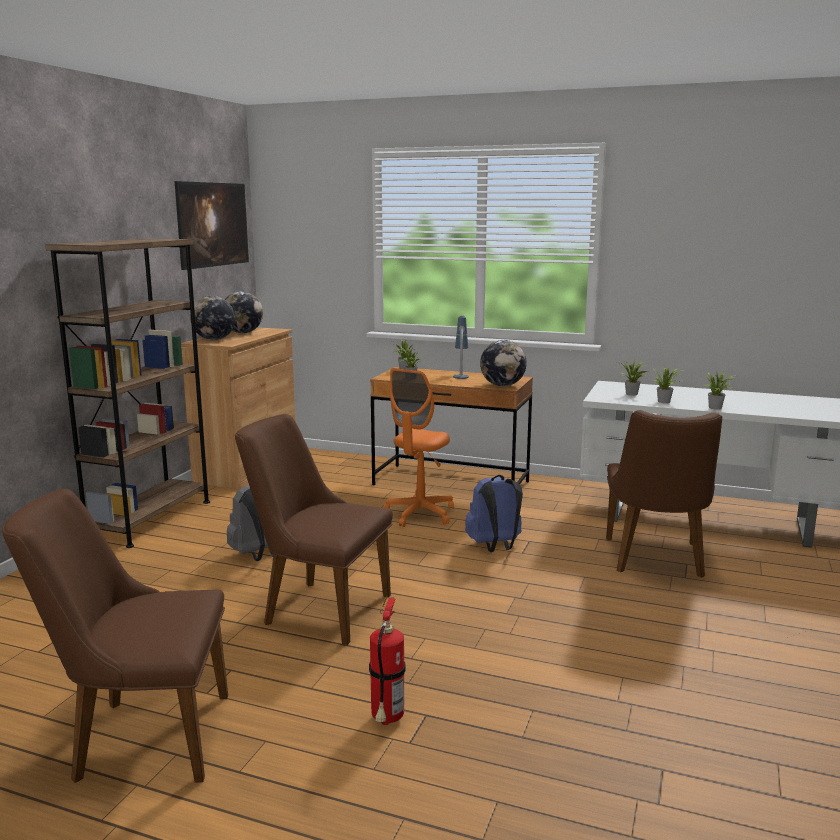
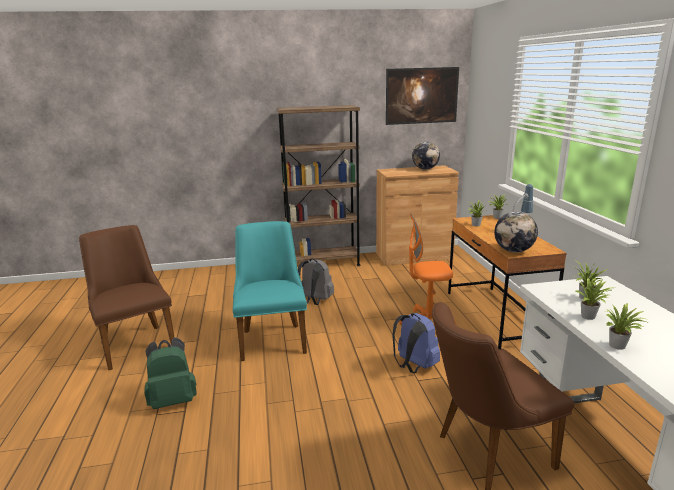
camera: 60 degrees right, 5 degrees up
(214, 339) = (396, 170): globe -> none
(317, 608) = (272, 338): brown chair -> turquoise chair
(386, 720) = (173, 400): fire extinguisher -> green backpack

